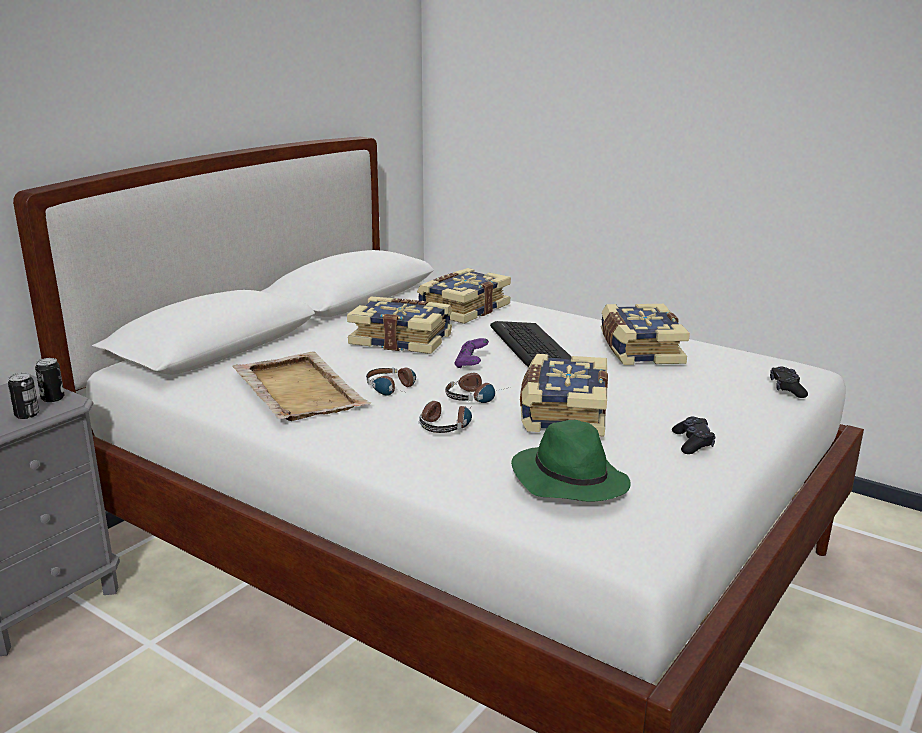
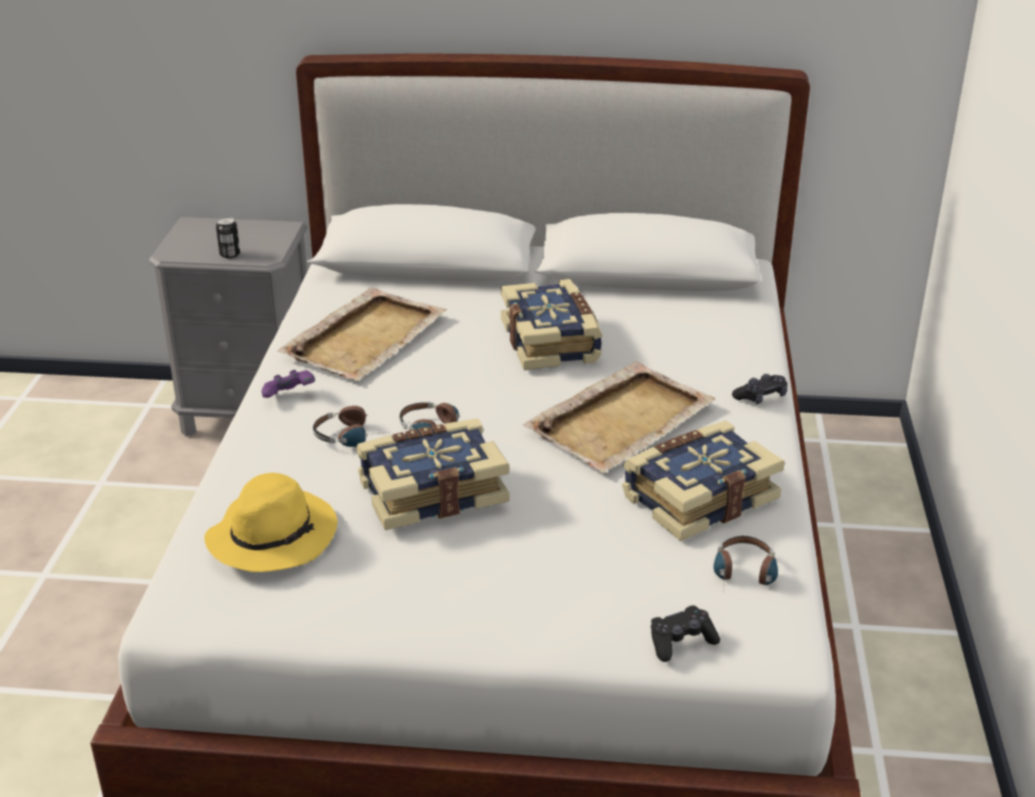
camera: 60 degrees right, 10 degrees up
(53, 398) = (267, 249): can -> none
(395, 389) = (411, 382): headphones -> headphones (744, 577)
(462, 309) = (694, 344): book -> none
(471, 364) = (520, 402): purple game controller -> purple game controller (289, 397)
(530, 345) = (621, 420): keyboard -> beige tray
(568, 480) = (273, 535): green hat -> yellow hat
(692, 443) = (436, 596): black game controller -> black game controller (761, 397)

